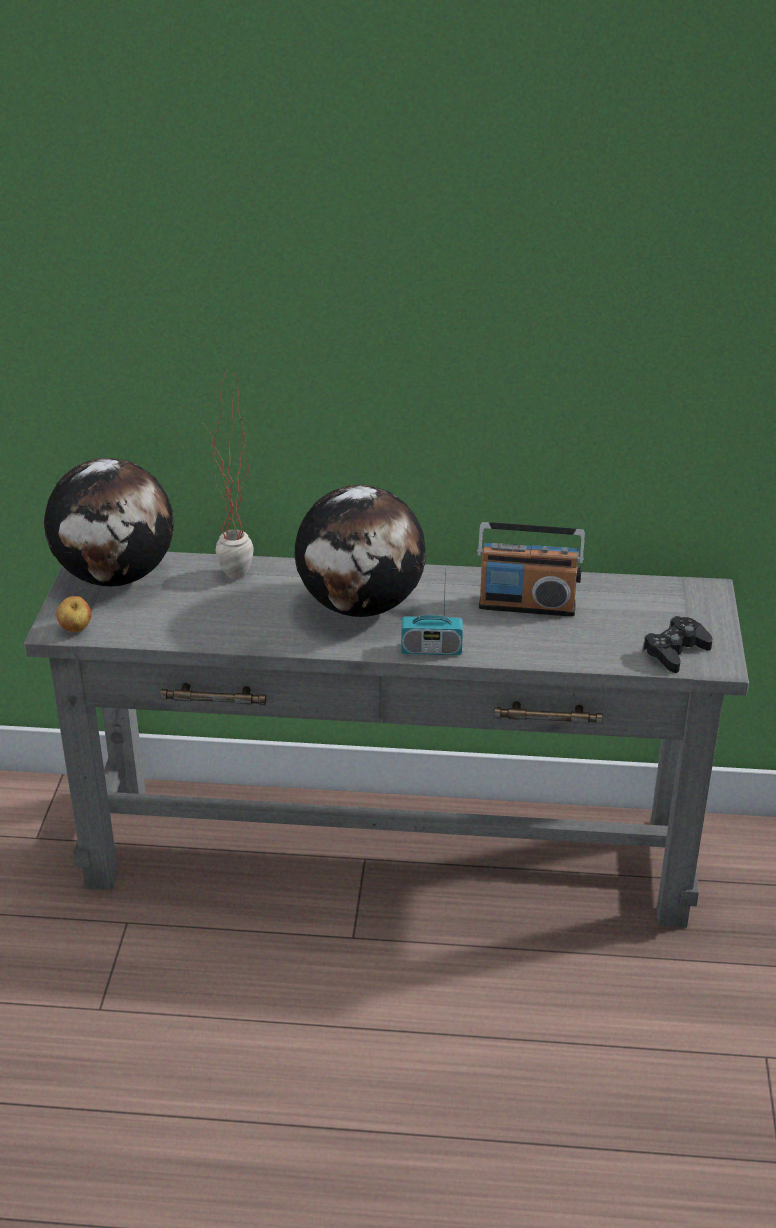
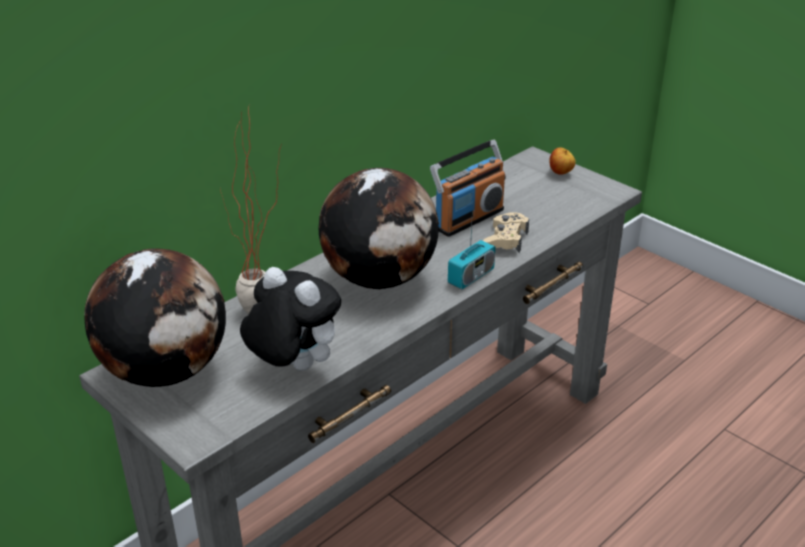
camera: 50 degrees left, 0 degrees up
(76, 630) = (211, 429): apple -> apple (561, 173)
(188, 626) = (292, 367): none -> plush toy
(521, 641) = (505, 239): none -> beige game controller
(675, 651) = (584, 197): black game controller -> none

